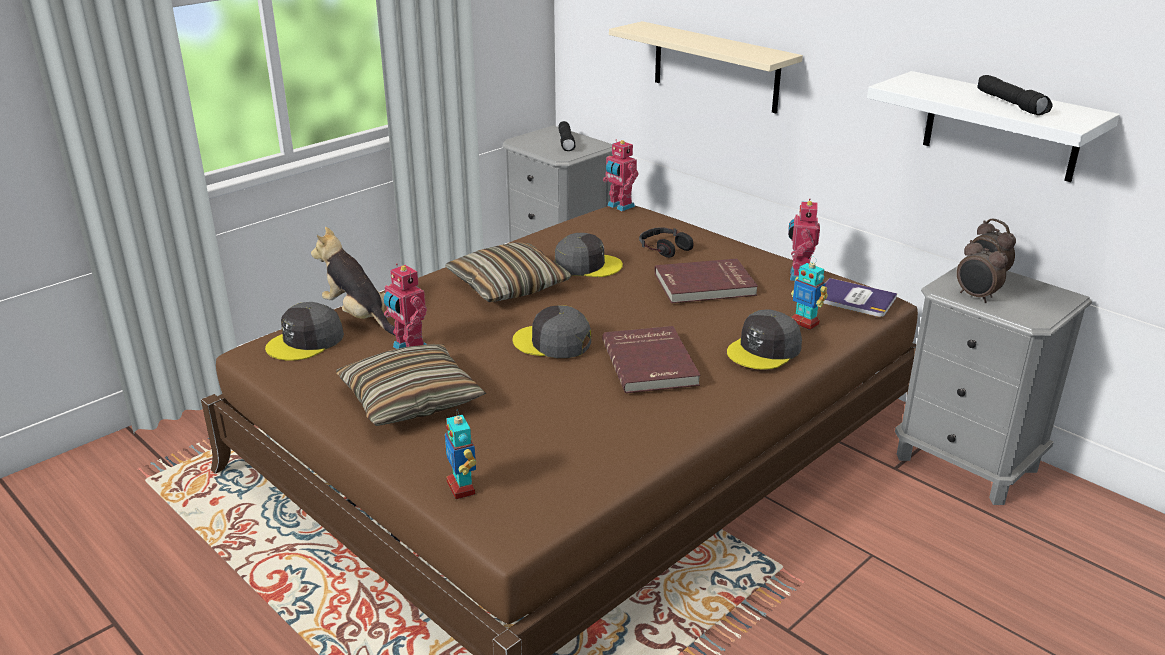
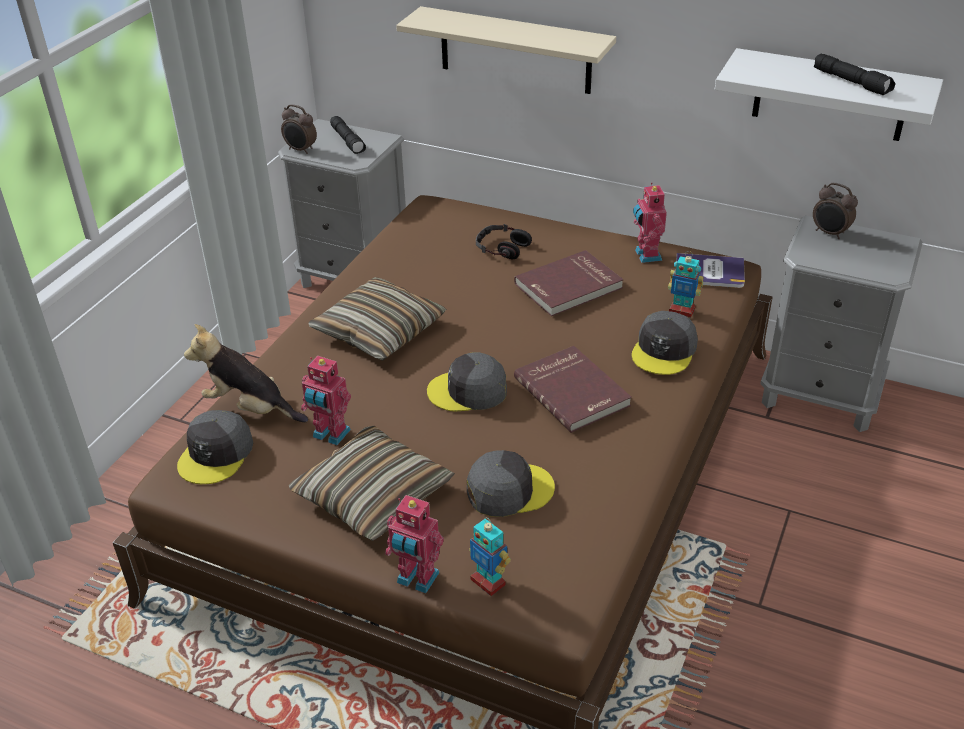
camera: 20 degrees left, 10 degrees up
(587, 265) = (440, 286): grey cap -> grey cap (509, 490)
(619, 206) = (425, 203): toy robot -> toy robot (416, 580)
(976, 296) = (834, 260): alarm clock -> alarm clock (301, 150)

